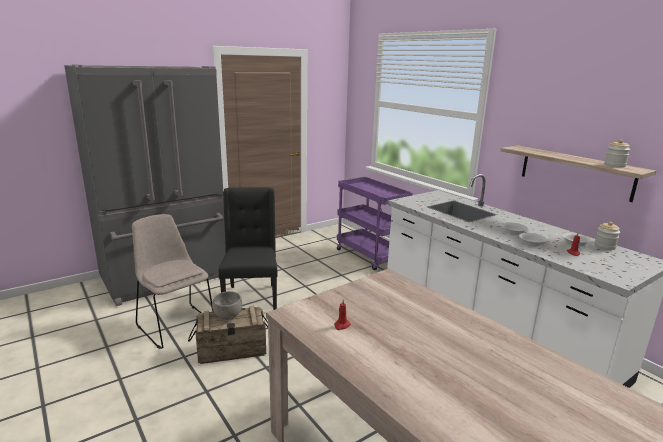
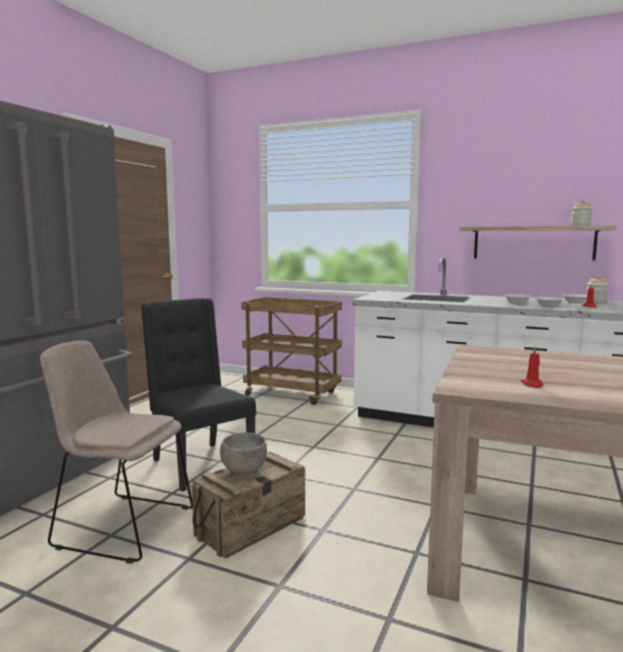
camera: 30 degrees left, 10 degrees down
(370, 256) = (293, 394): purple cart -> brown cart

